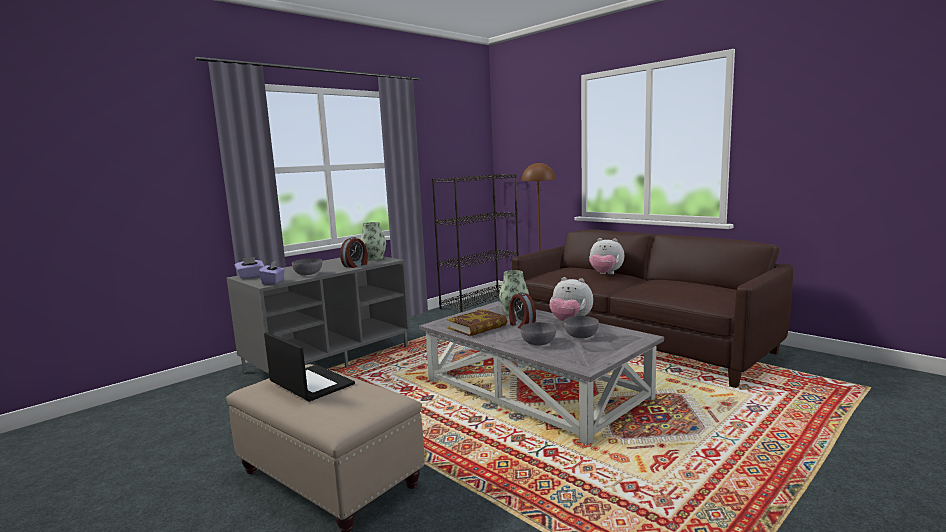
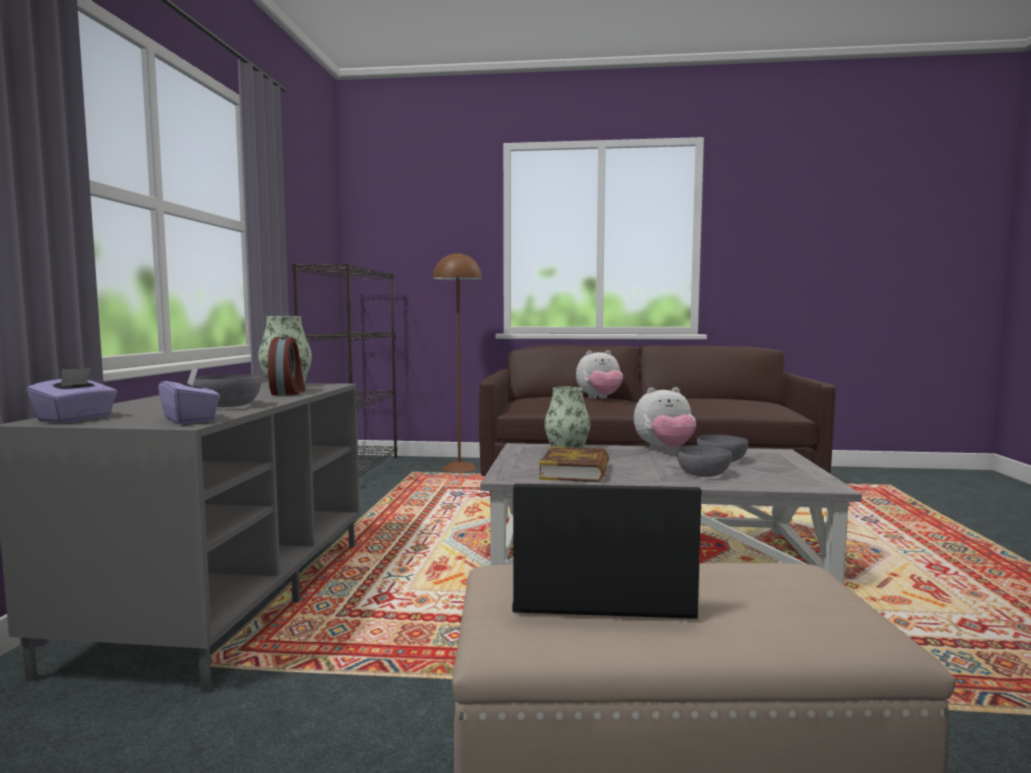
camera: 40 degrees left, 5 degrees down
(521, 325) = (622, 461): alarm clock -> none

